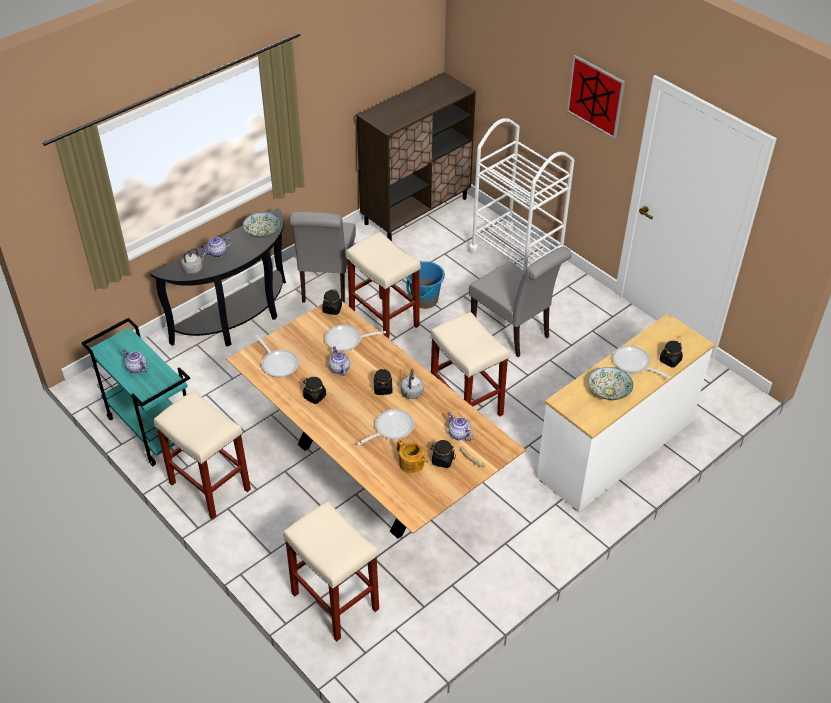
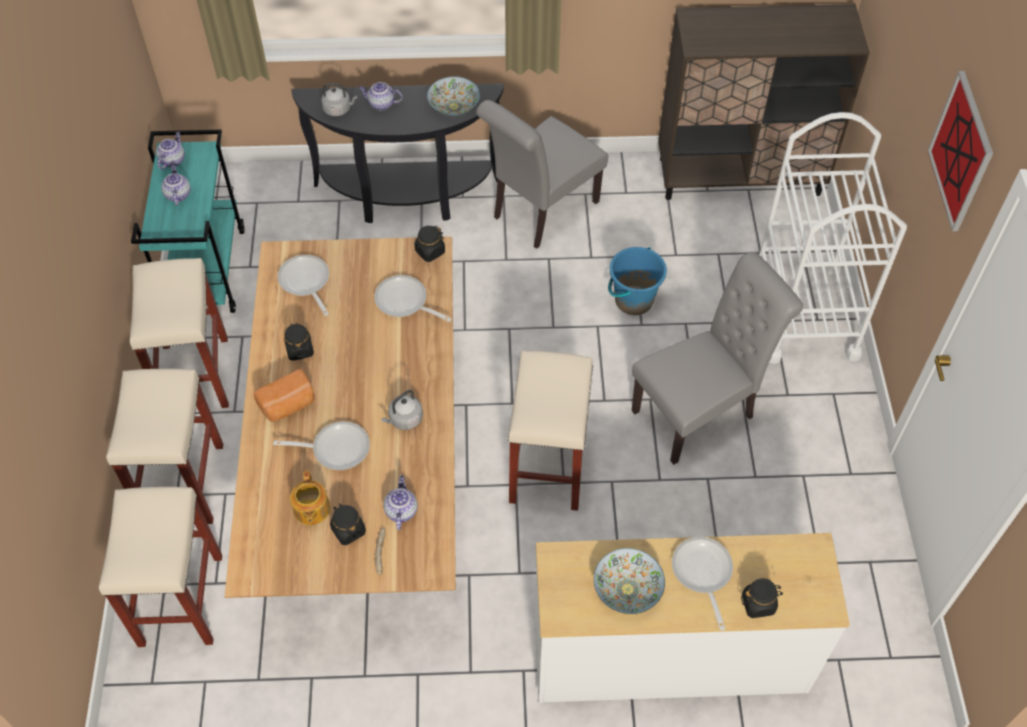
camera: 40 degrees right, 10 degrees up
(278, 363) = (306, 283): frying pan -> frying pan turned 150 degrees clockwise
(339, 368) = (360, 332): teapot -> teapot (173, 160)
(340, 425) = (288, 405): none -> bread
(383, 320) = (560, 296): beige stool -> beige stool (183, 482)
(383, 389) = (379, 391): black jar -> none
(514, 332) = (699, 411): grey chair -> grey chair turned 120 degrees counterclockwise

